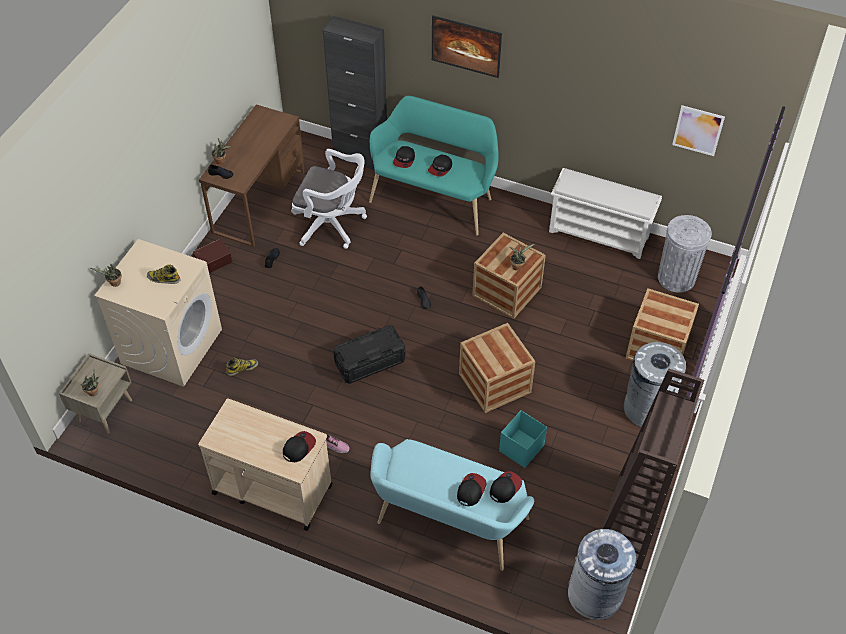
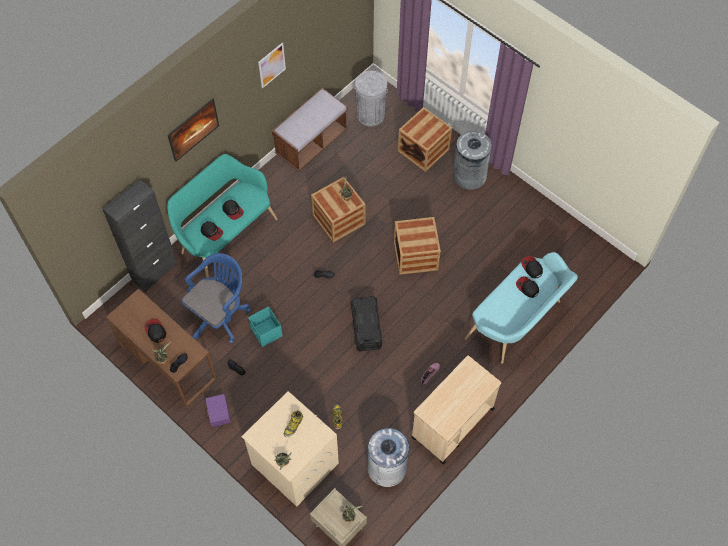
camera: 70 degrees left, 10 degrees up
(213, 261) = (218, 412): brown storage box -> purple storage box
(299, 447) = (472, 375): cap -> cap (155, 331)
(332, 225) = (220, 314): white office chair -> blue office chair
(520, 449) = (474, 259): turquoise storage box -> turquoise storage box (266, 332)
(595, 594) = (591, 257): grey trash can -> grey trash can (387, 468)
(600, 234) = (311, 143): white shoe rack -> brown bench
(630, 522) = (548, 219): brown bookcase -> none
(698, 130) = (332, 31): picture -> picture (271, 65)

